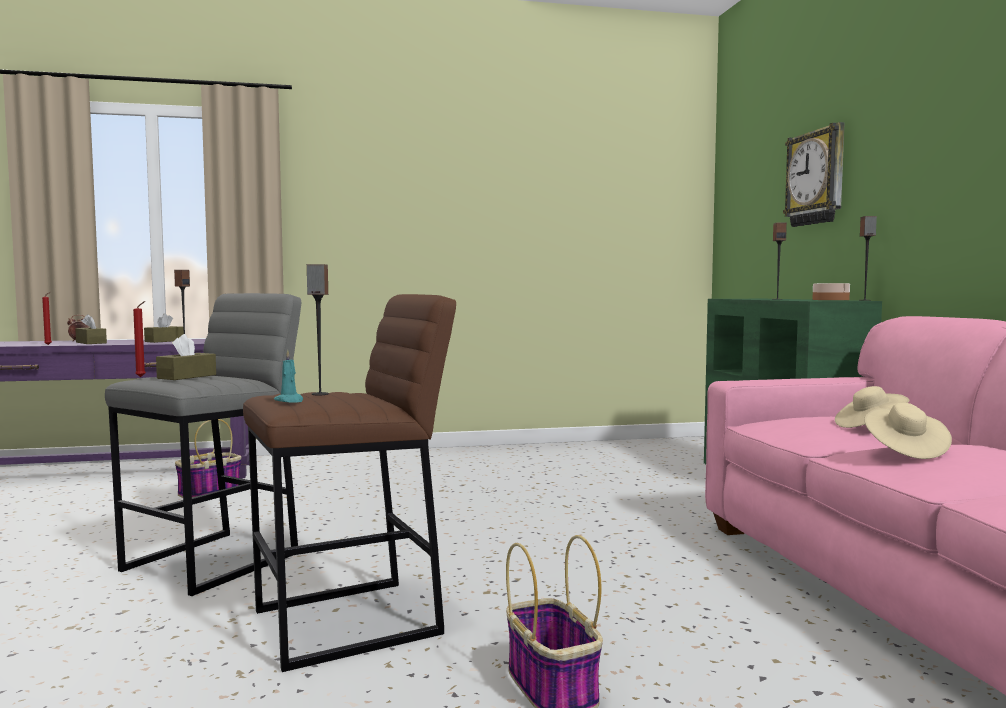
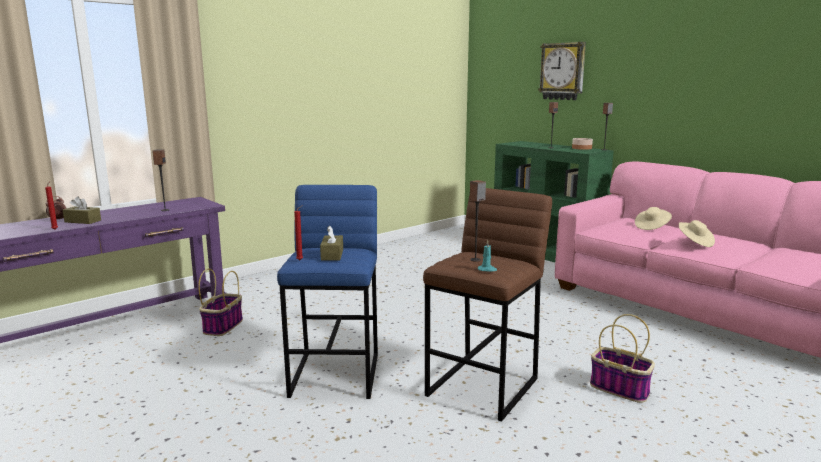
camera: 30 degrees left, 10 degrees up
(164, 341) = (141, 210): brown tissue box -> none
(215, 560) = (336, 373): grey stool -> blue stool

